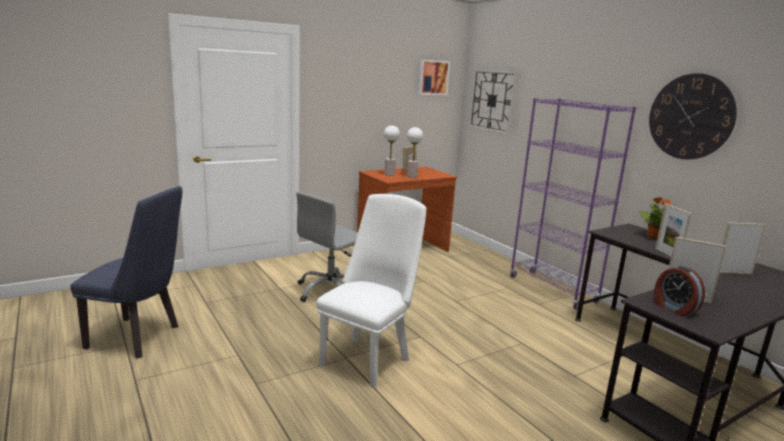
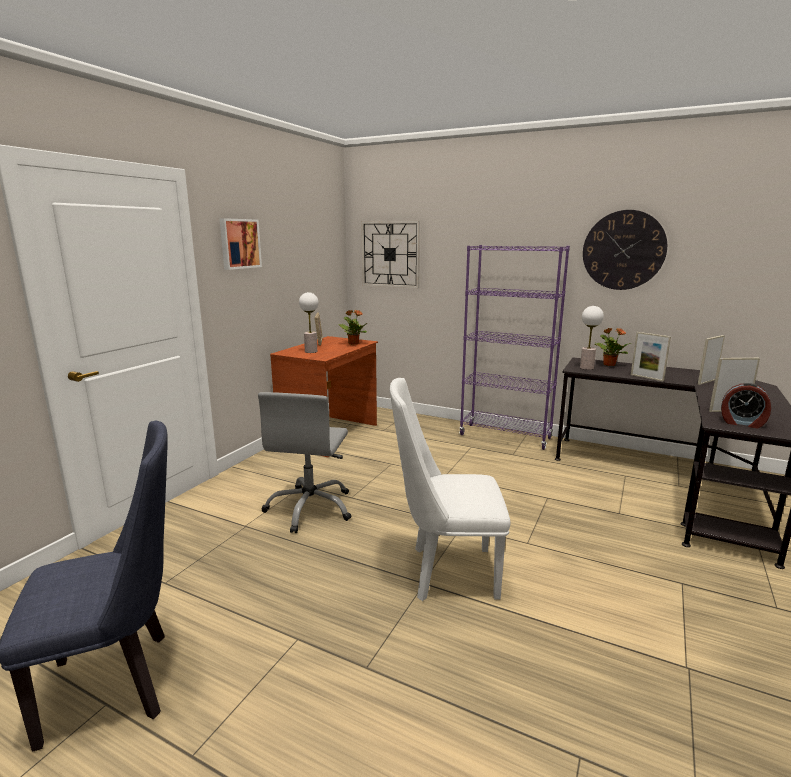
camera: 30 degrees left, 0 degrees up
(368, 358) = (445, 572): white chair -> white chair turned 90 degrees counterclockwise
(412, 176) = (337, 349): table lamp -> table lamp (587, 368)
(432, 77) = (321, 233): picture -> picture (239, 243)
(433, 175) = (353, 343): none -> potted plant

